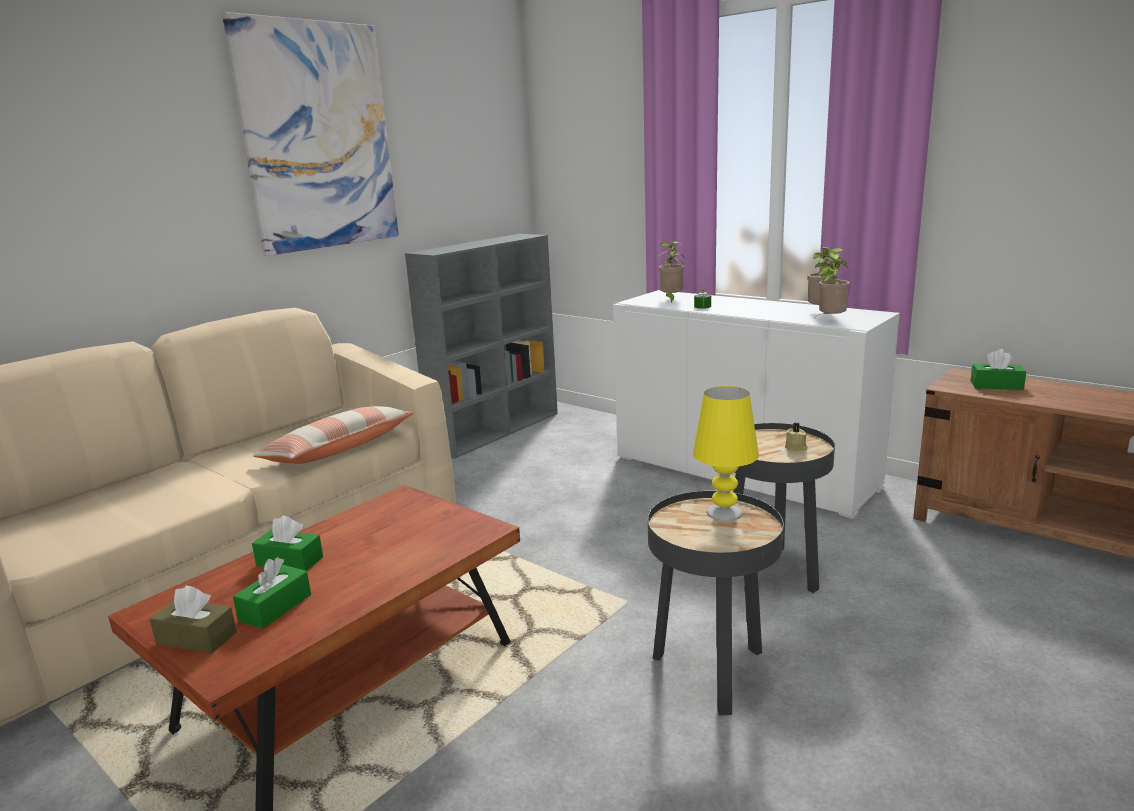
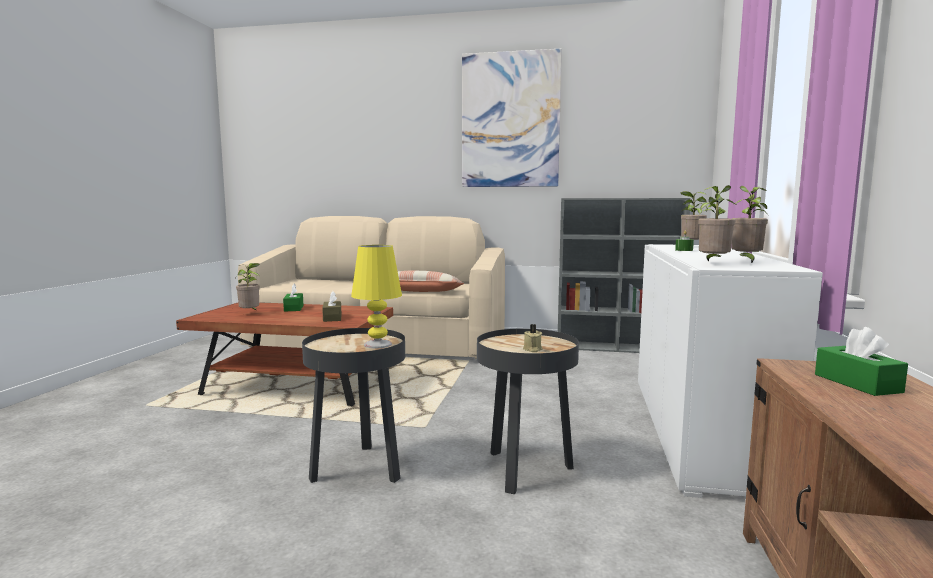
camera: 60 degrees right, 10 degrees down
(196, 638) = (223, 311): brown tissue box -> brown tissue box (332, 318)
(275, 607) = (250, 313): green tissue box -> potted plant

